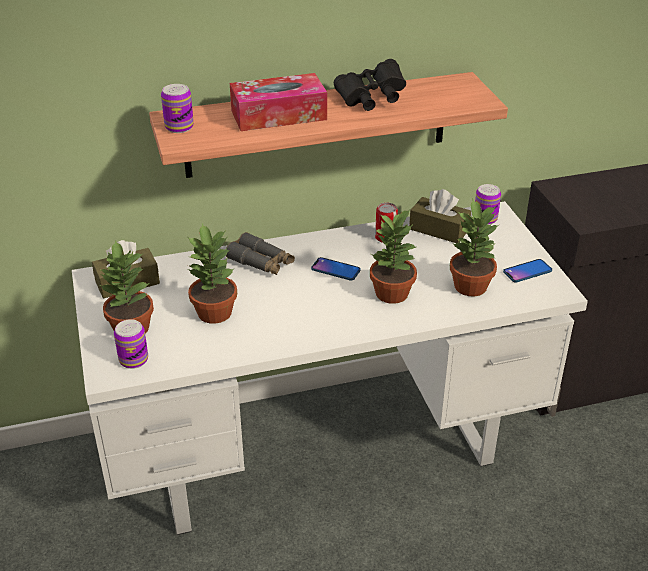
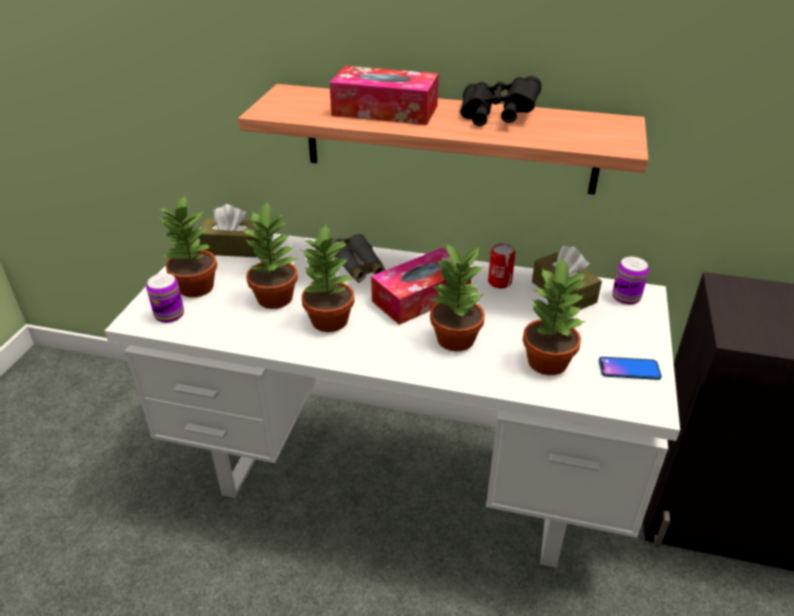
camera: 30 degrees right, 0 degrees up
(179, 127) = (283, 100): can -> none
(280, 315) = (329, 321): none -> potted plant
(335, 270) = (421, 297): phone -> tissue box

